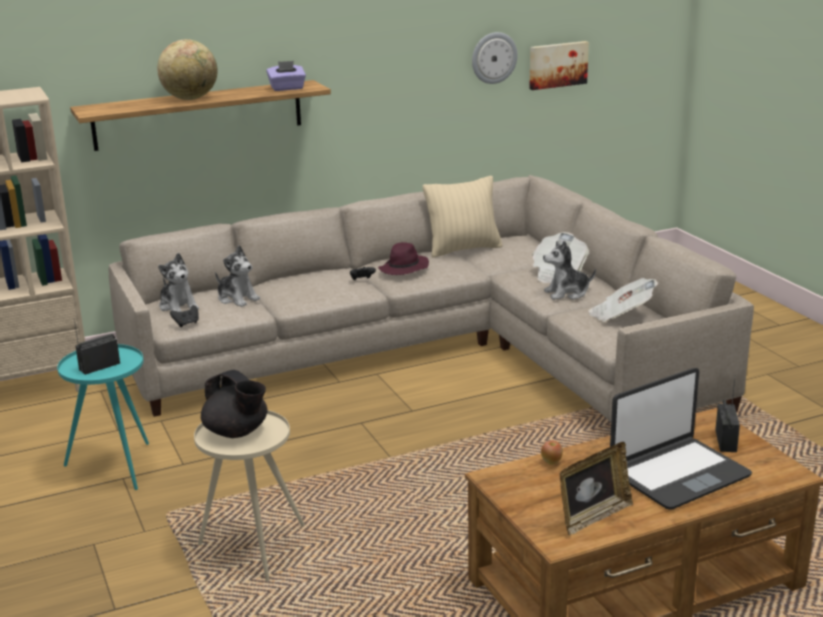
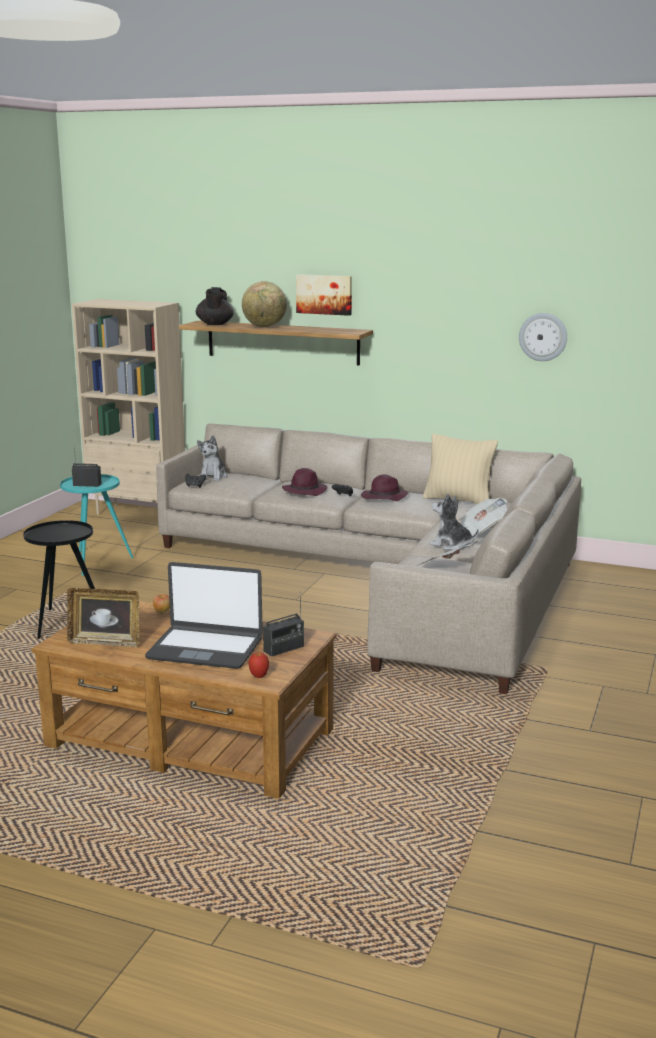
camera: 45 degrees right, 5 degrees down
(237, 299) = (252, 483): plush toy -> none
(237, 432) = (58, 532): black teapot -> black teapot (215, 324)
(253, 548) = (66, 623): beige side table -> black side table
(287, 88) = (335, 331): purple tissue box -> none
(315, 287) = (305, 490): none -> purple hat
(557, 65) = (613, 354): picture -> picture (324, 294)
(776, 473) = (259, 676): none -> apple

